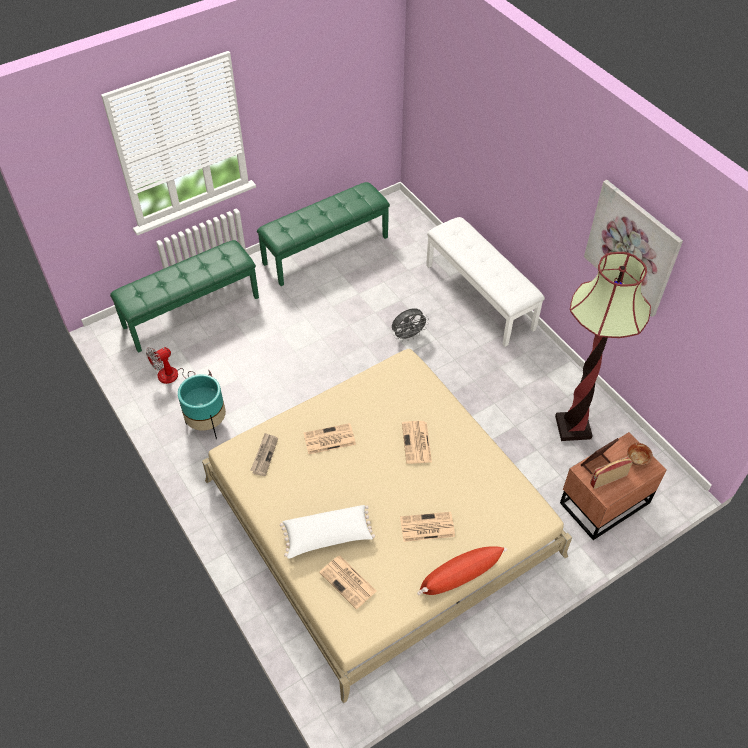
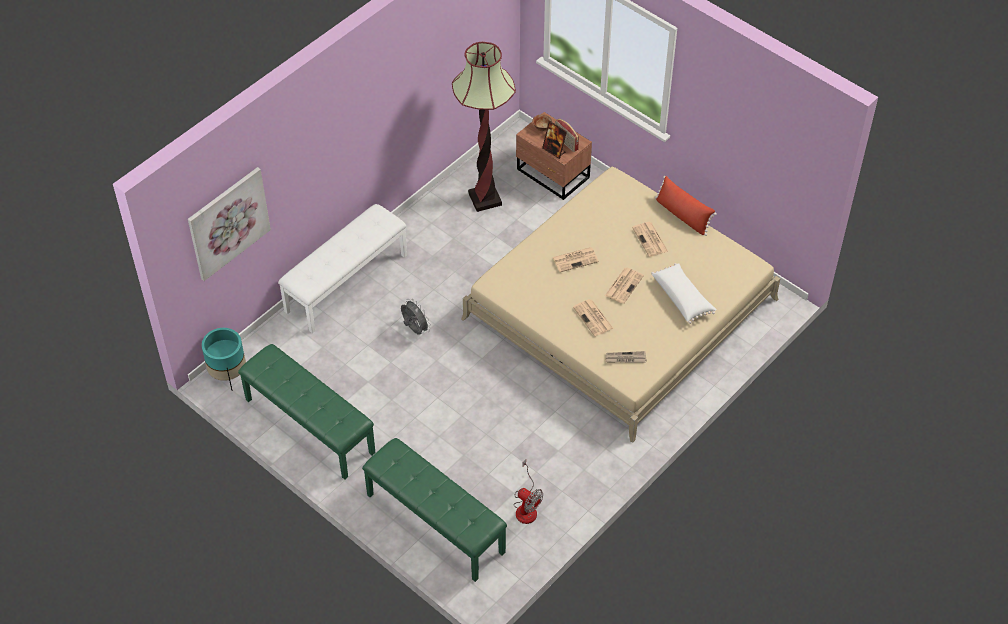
camera: 105 degrees left, 0 degrees up
(207, 423) = (572, 461): turquoise planter -> turquoise planter (228, 374)
(348, 582) = (715, 275): newspaper -> newspaper (624, 285)
(631, 248) = (419, 74): picture -> picture (228, 223)

